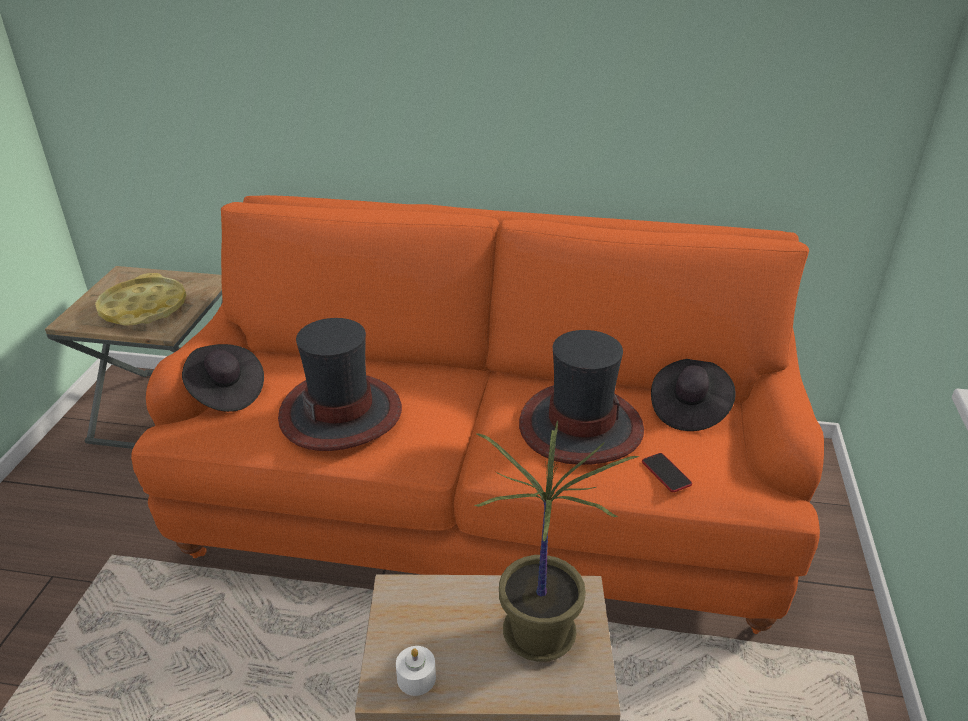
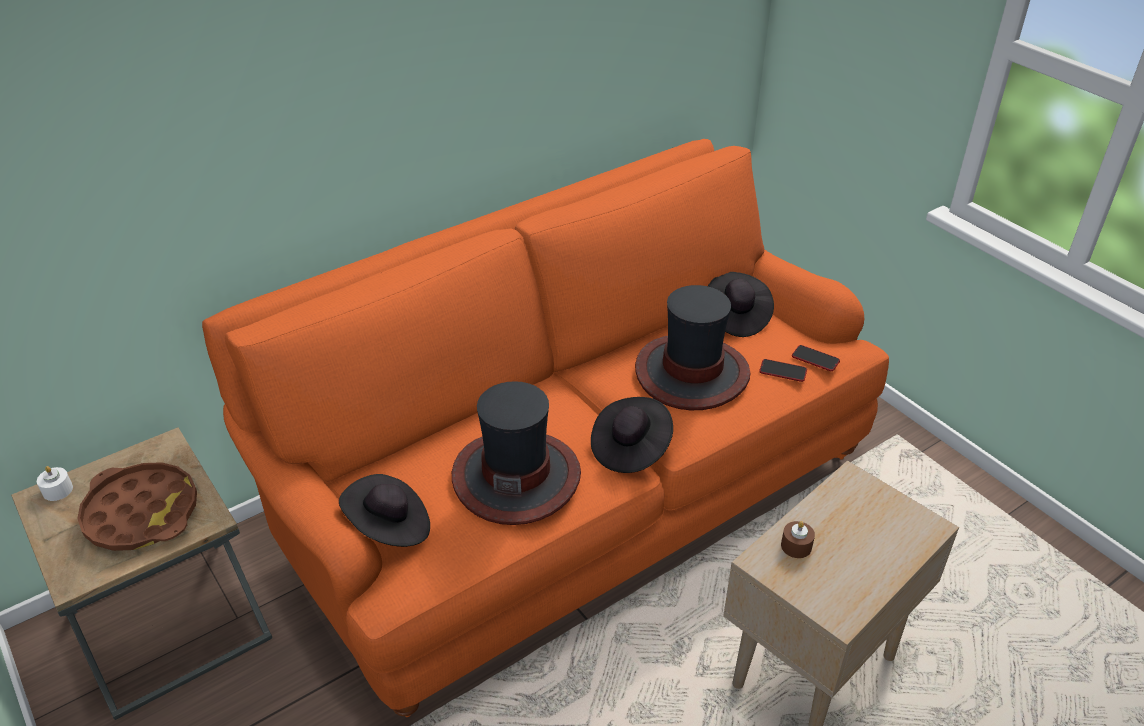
camera: 45 degrees left, 5 degrees up
(144, 308) = (142, 513): yellow tray -> brown tray
(416, 678) = (847, 597): white candle -> white candle (57, 490)
(442, 604) = (796, 546): none -> brown candle
(449, 448) = (630, 448): none -> black hat
(537, 631) = (864, 518): potted plant -> none
(715, 483) = (815, 359): none -> phone

